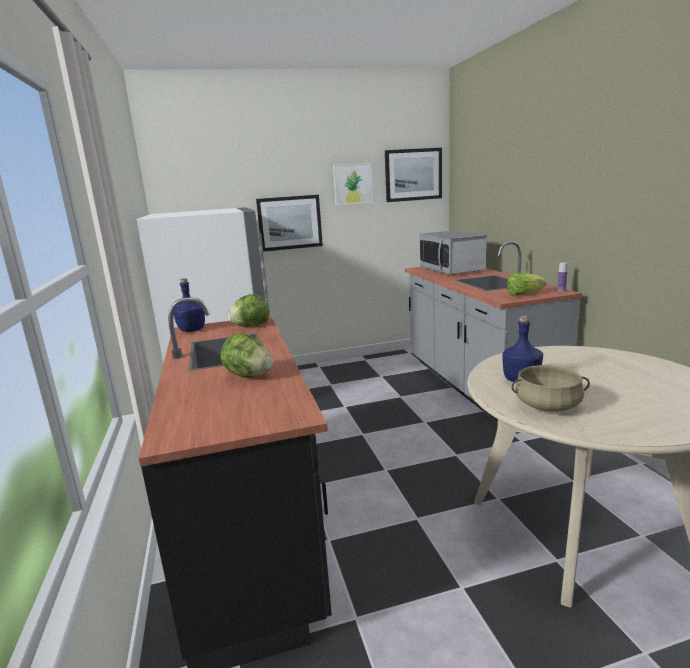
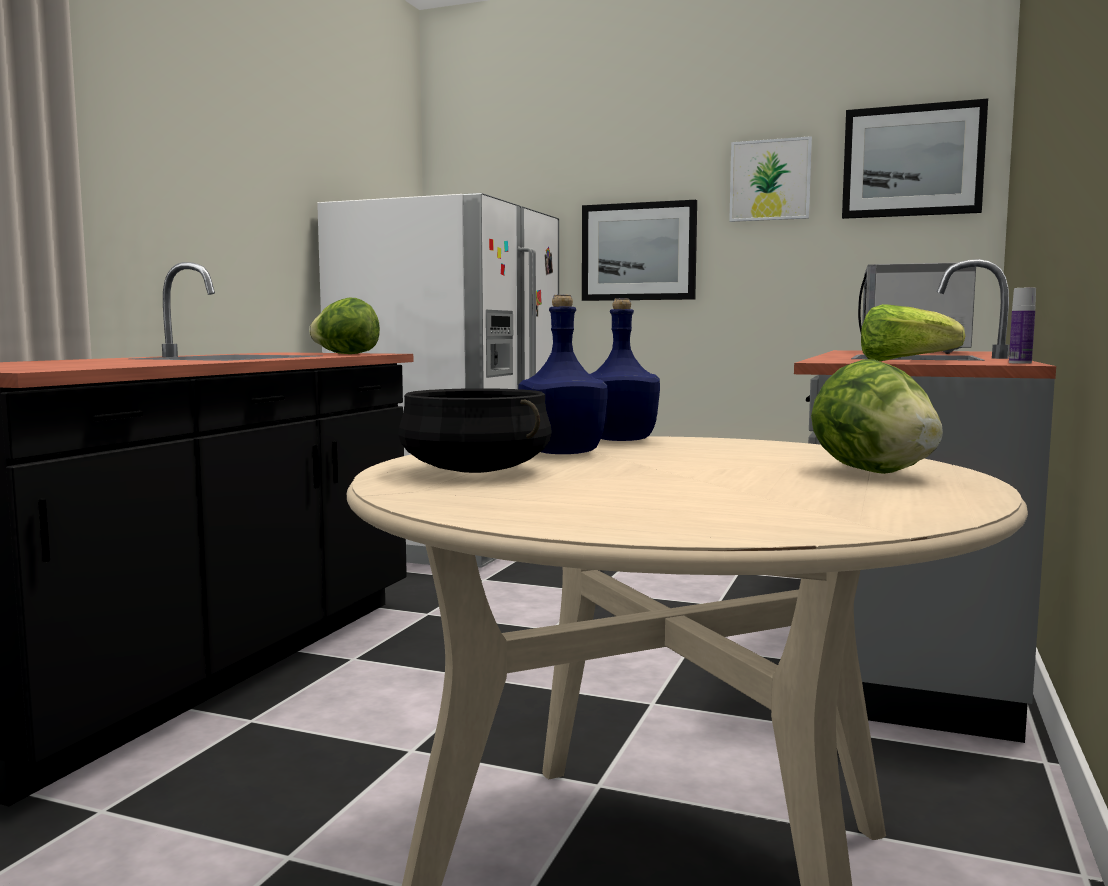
camera: 35 degrees right, 10 degrees down
(192, 330) = (281, 352): blue bottle -> blue bottle (622, 440)
(249, 376) = (146, 361): lettuce -> lettuce (873, 472)
(547, 406) = (474, 471): beige cooking pot -> black cooking pot

